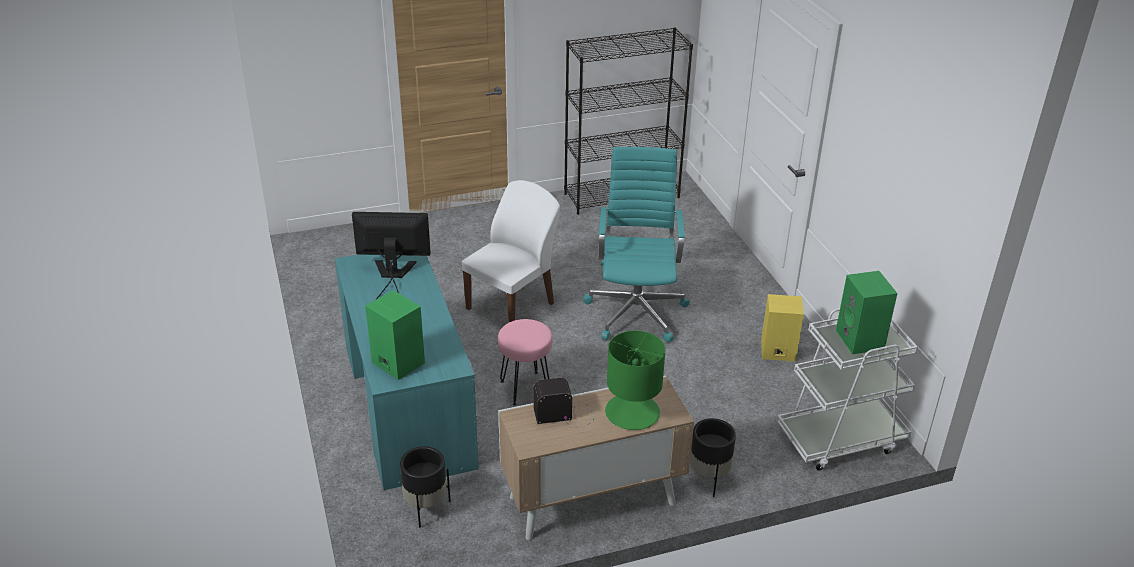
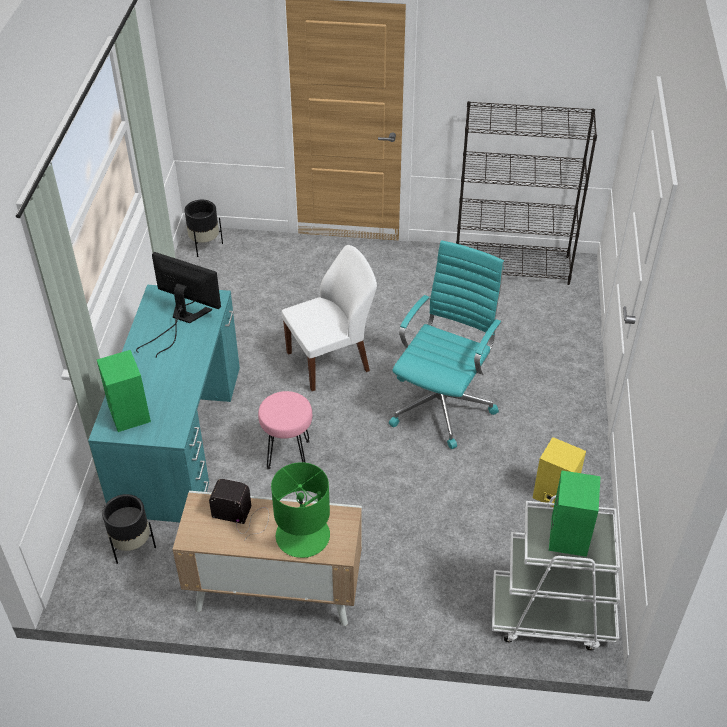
camera: 25 degrees right, 10 degrees up
(709, 478) = (394, 610): black planter -> black planter (205, 246)

